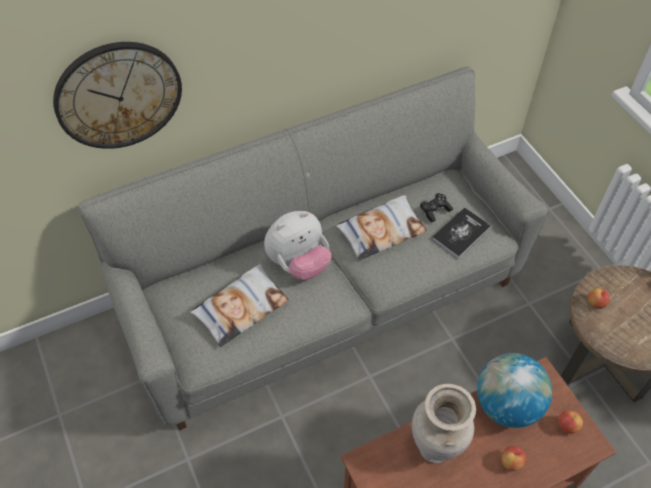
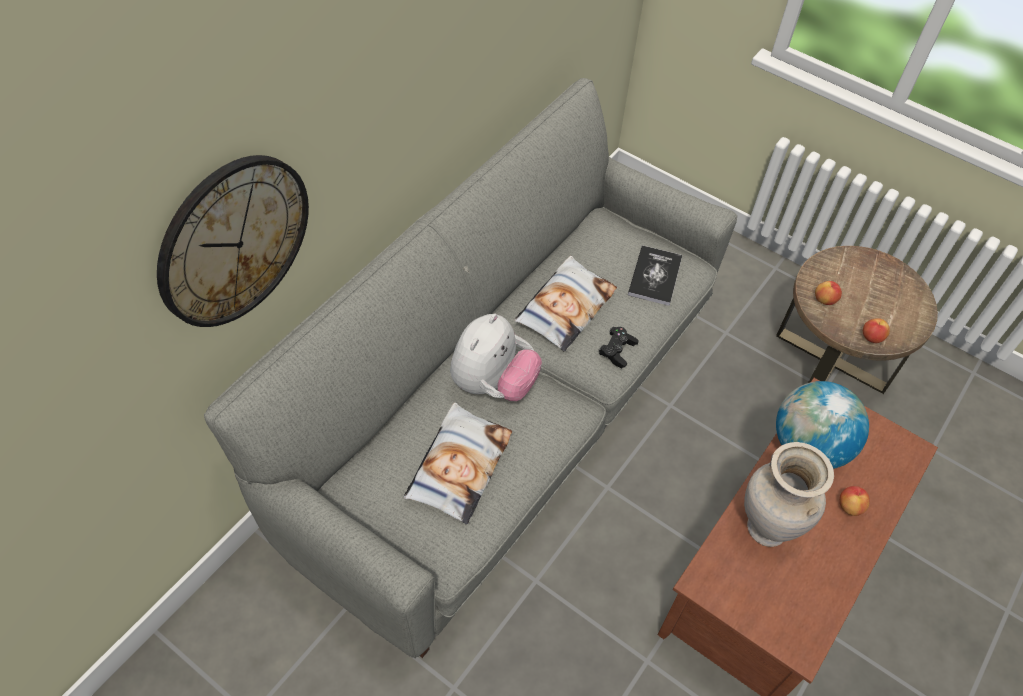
camera: 30 degrees left, 0 degrees up
(435, 211) = (611, 261): black game controller -> black game controller (617, 351)
(567, 426) = (878, 442): apple -> apple (871, 337)

